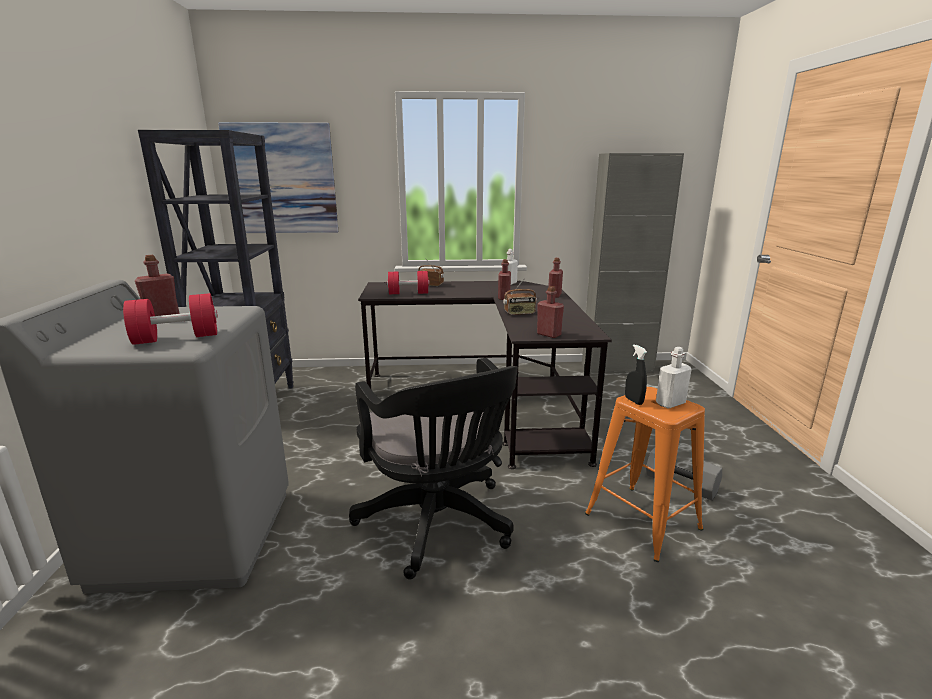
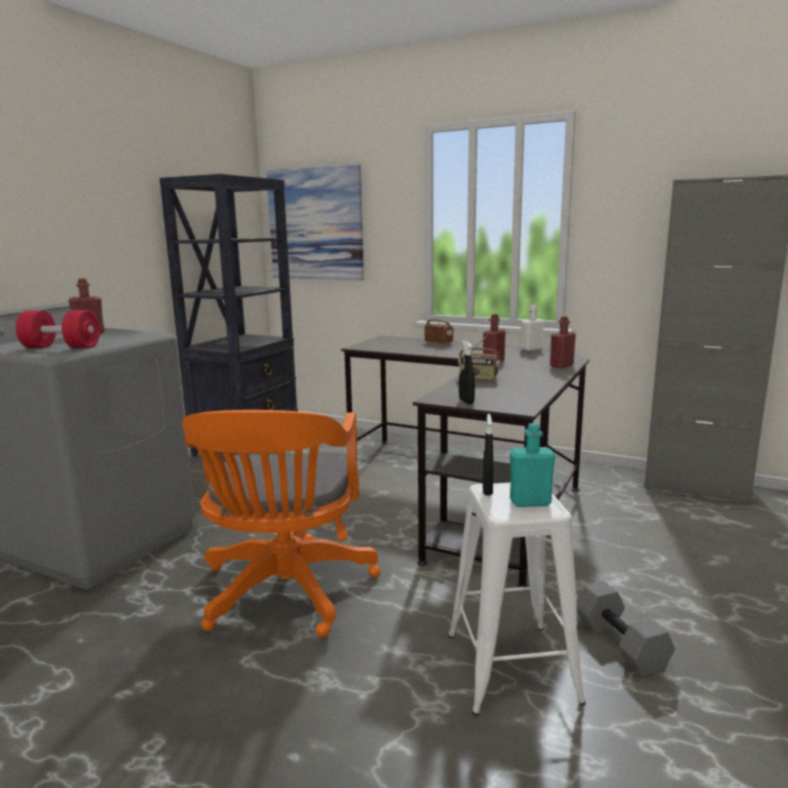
camera: 30 degrees right, 5 degrees down
(408, 293) = (398, 348): red dumbbell -> none
(438, 525) = (285, 594): black office chair -> orange office chair
(548, 334) = (466, 401): red bottle -> black spray bottle
(642, 521) = (511, 666): orange stool -> white stool
(670, 403) = (530, 502): white bottle -> turquoise bottle

